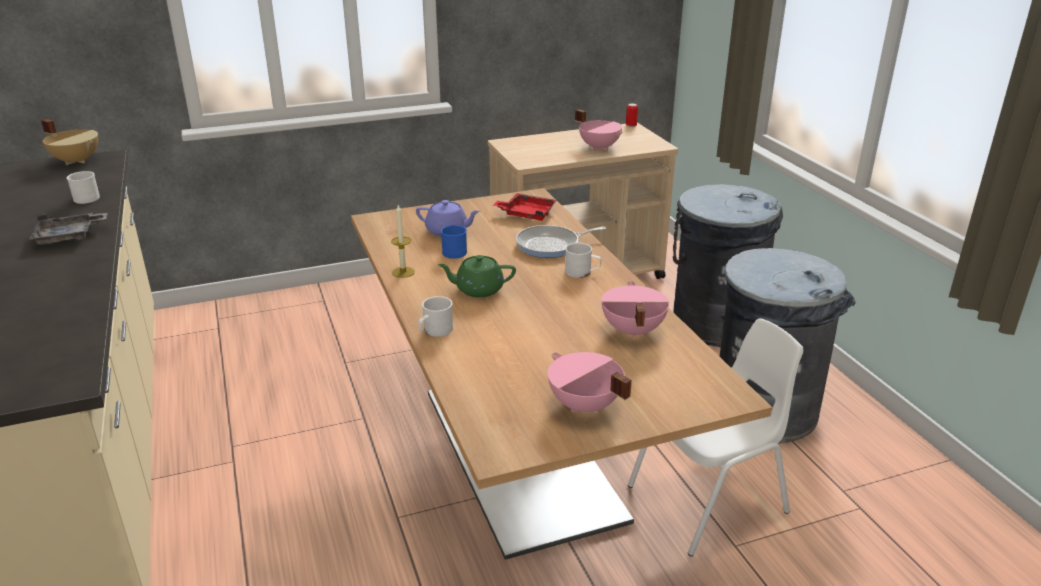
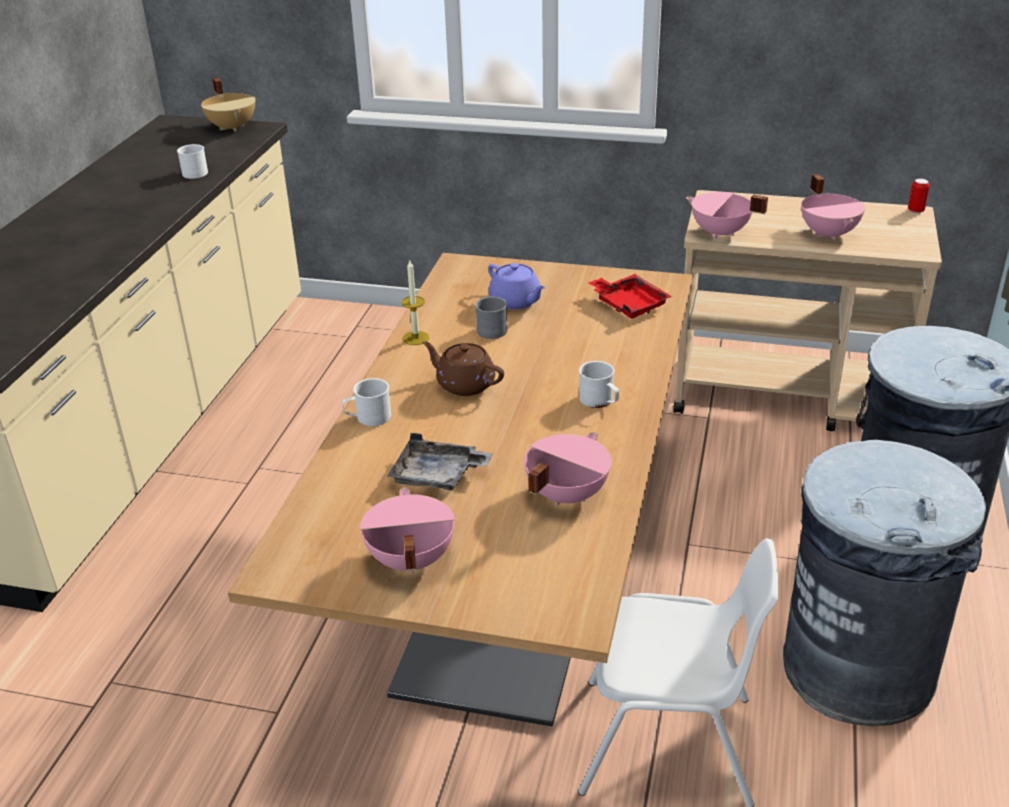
camera: 35 degrees right, 5 degrees up
(69, 236) = (140, 212): grey tray -> grey tray (438, 476)
(453, 251) = (493, 328): blue mug -> grey mug
(478, 289) = (464, 384): green teapot -> brown teapot
(534, 160) = (720, 233): none -> pink cooking pot
(551, 245) = (607, 355): frying pan -> none

